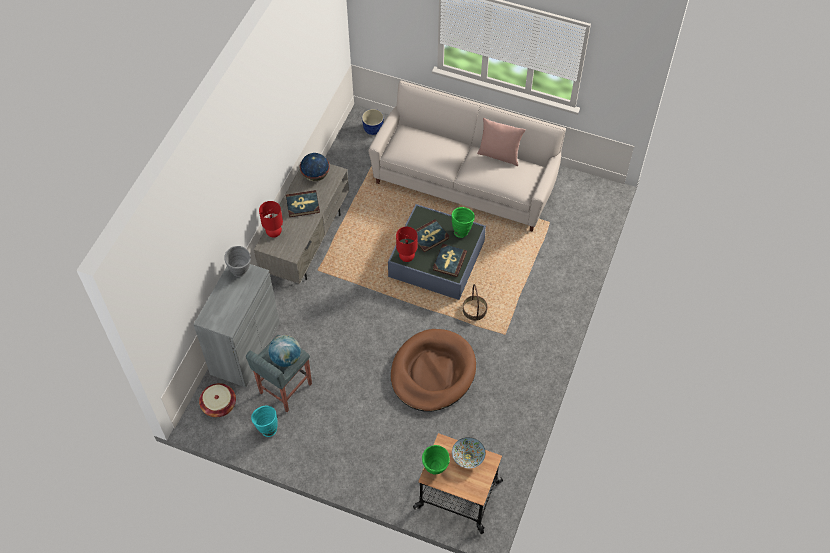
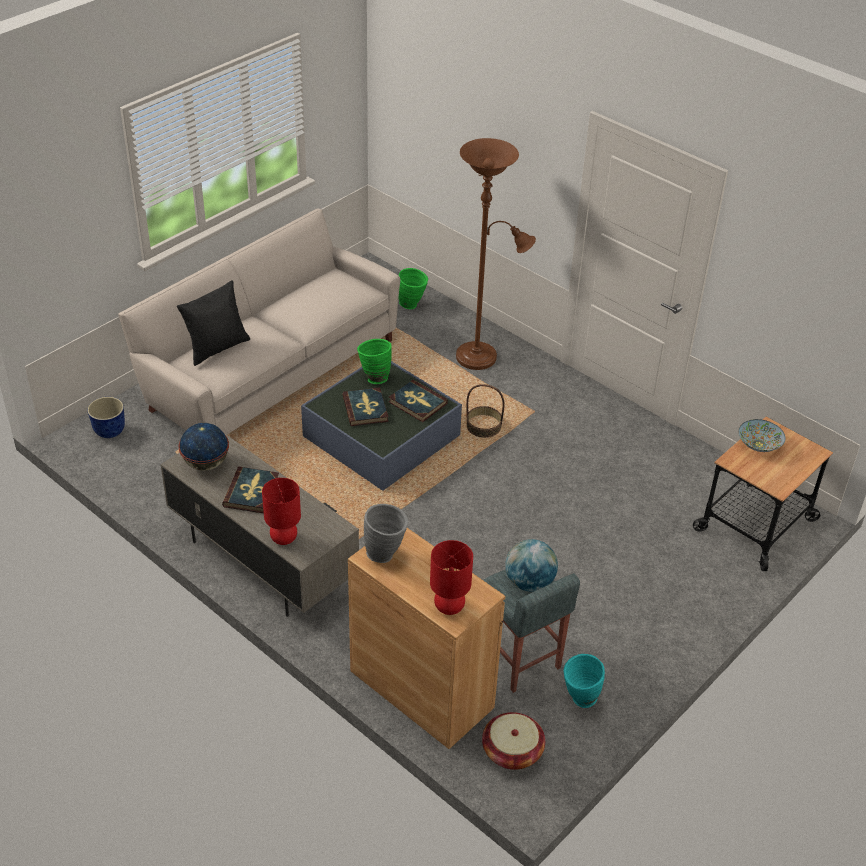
camera: 70 degrees left, 15 degrees down
(245, 348) = (421, 689): grey cabinet -> brown cabinet
(406, 257) = (386, 440): red table lamp -> red table lamp (448, 607)
(420, 140) = (216, 348): none -> black pillow
(433, 372) = (561, 493): brown dog bed -> none
(435, 470) = (771, 479): green vase -> green vase (412, 305)
(499, 155) = (296, 291): pink pillow -> none
(545, 287) = (482, 357): none -> brown floor lamp

